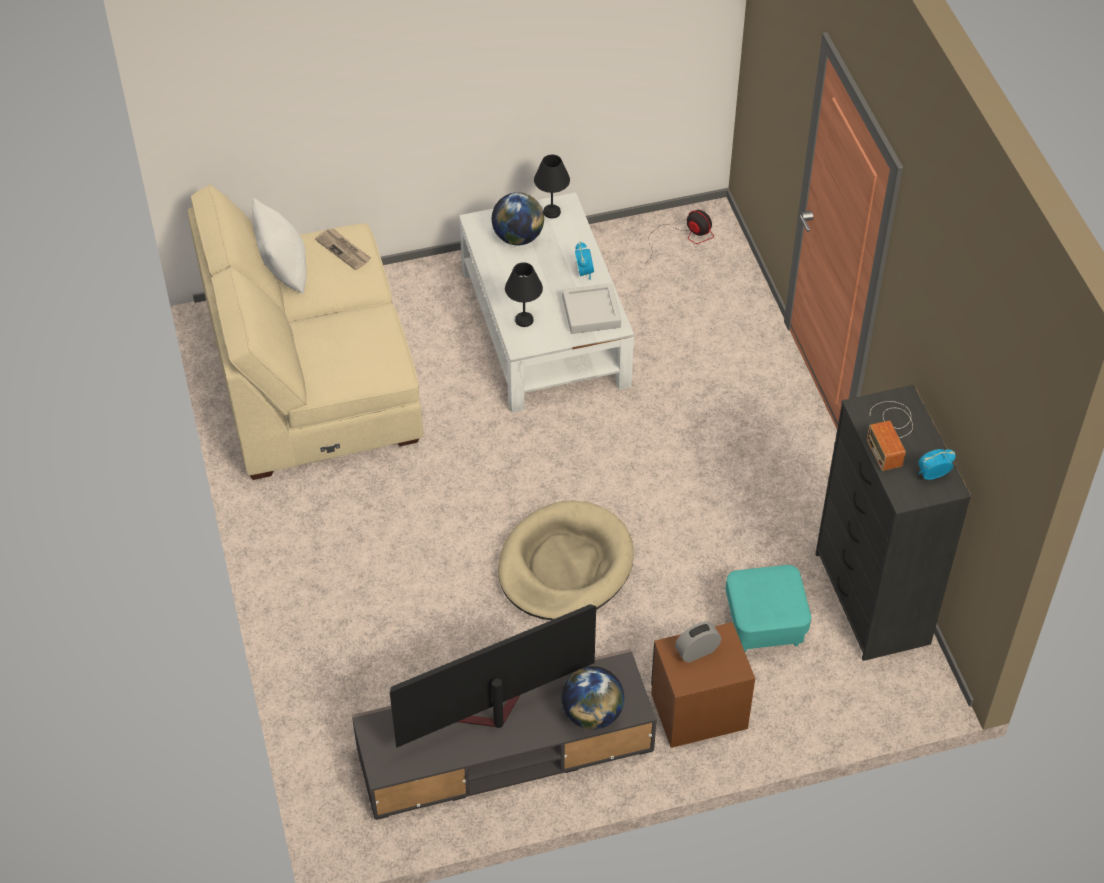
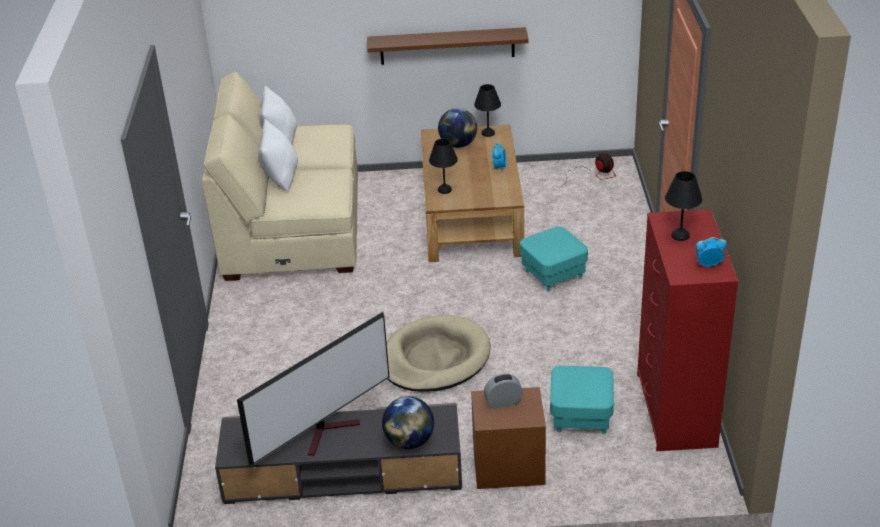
camera: 15 degrees right, 15 degrees down
(307, 334) = (281, 177): none -> white pillow
(344, 250) = (327, 135): newspaper -> none
(490, 107) = (447, 46): none -> brown shelf
(491, 716) = (328, 431): television -> television turned 150 degrees clockwise
(544, 326) = (471, 215): white coffee table -> brown coffee table
(591, 312) = (496, 190): grey tray -> none
(675, 411) = (553, 274): none -> turquoise ottoman
(872, 599) = (676, 411): black dresser -> red dresser
(890, 433) = (681, 236): radio -> black table lamp

